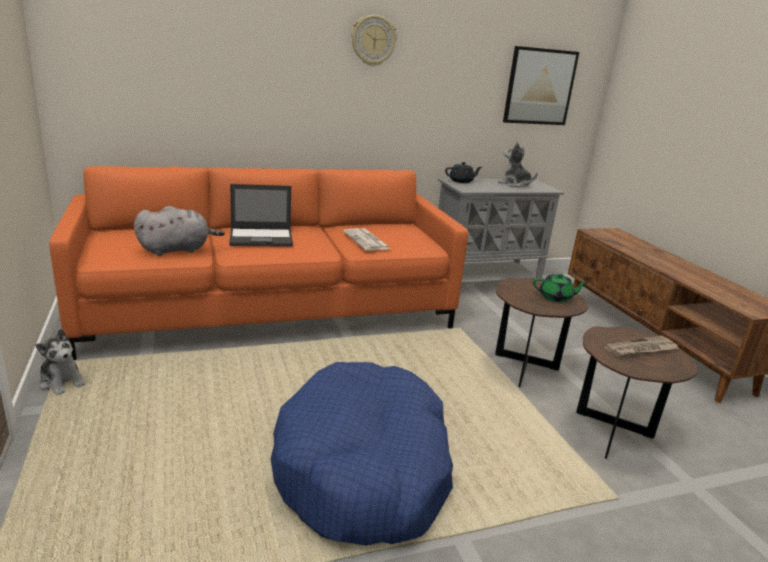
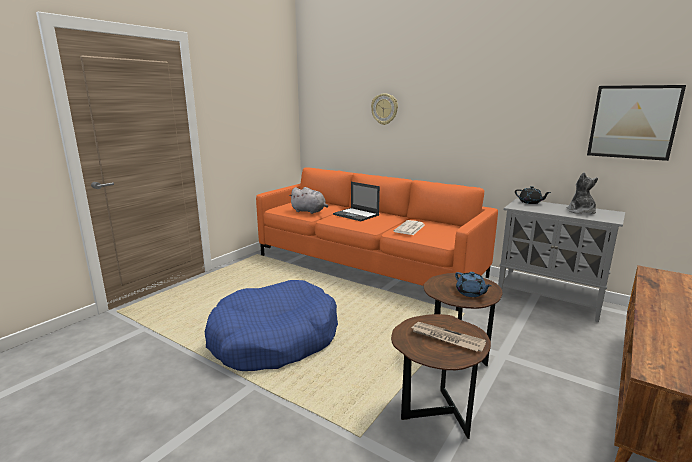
camera: 55 degrees right, 5 degrees down
(62, 382) = (246, 261): plush toy -> none
(373, 40) = (464, 93): wall clock -> wall clock (384, 109)
(556, 298) = (470, 293): green teapot -> blue teapot

